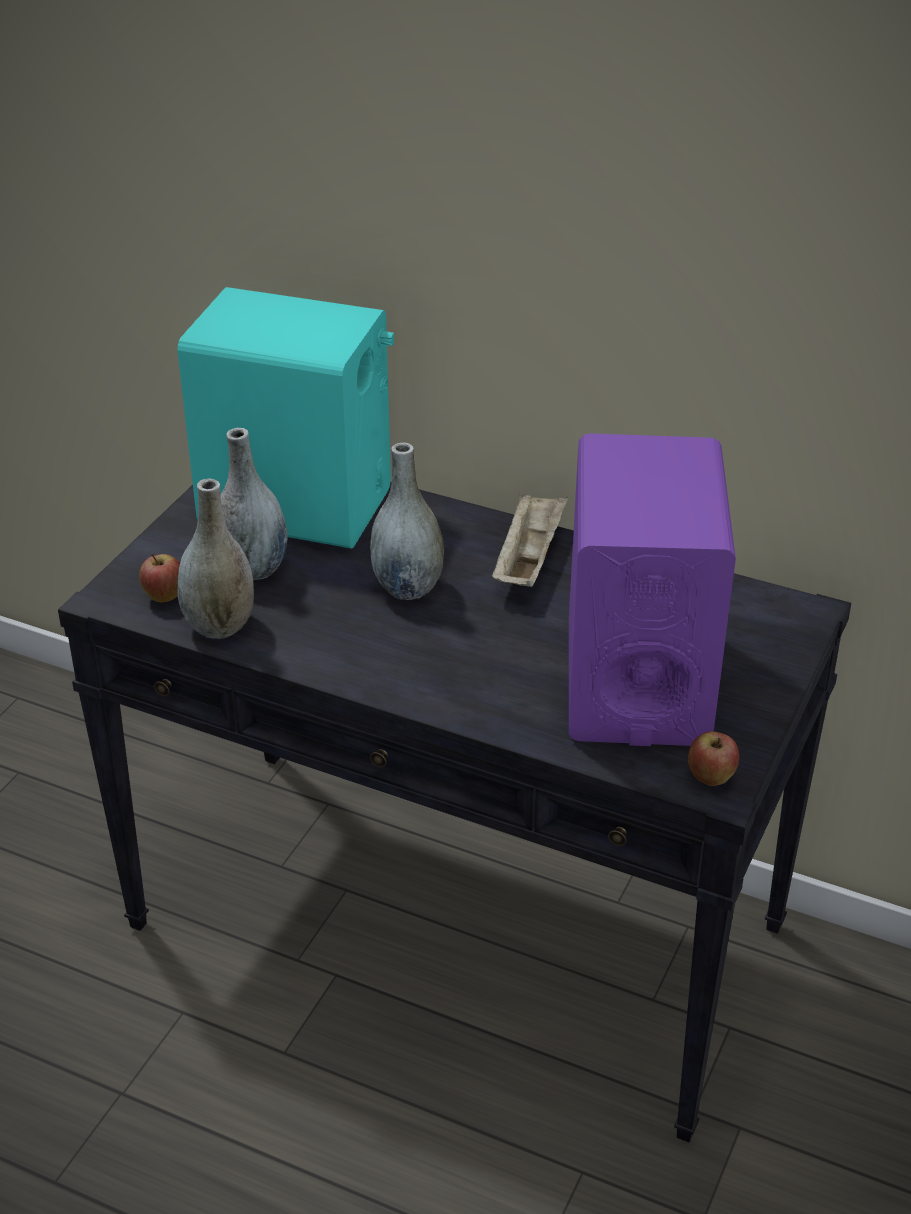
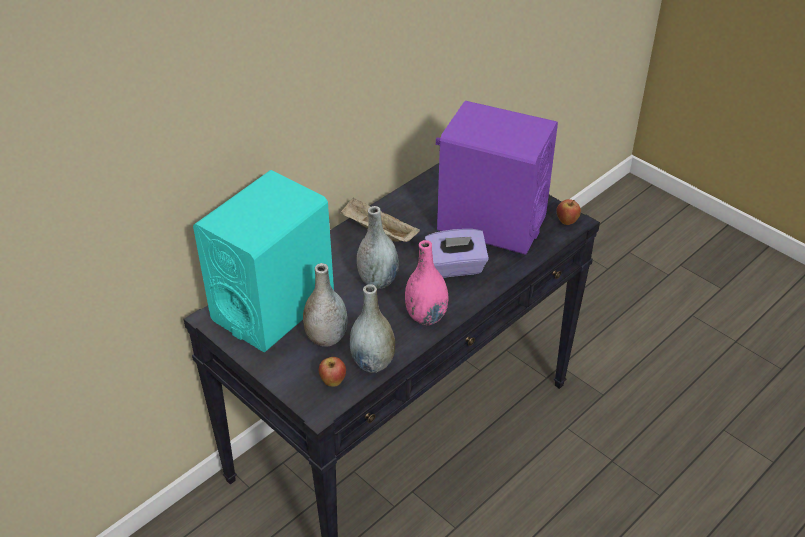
camera: 70 degrees left, 5 degrees up
(349, 656) = (426, 316): none -> pink vase
(489, 663) = (455, 267): none -> purple tissue box

